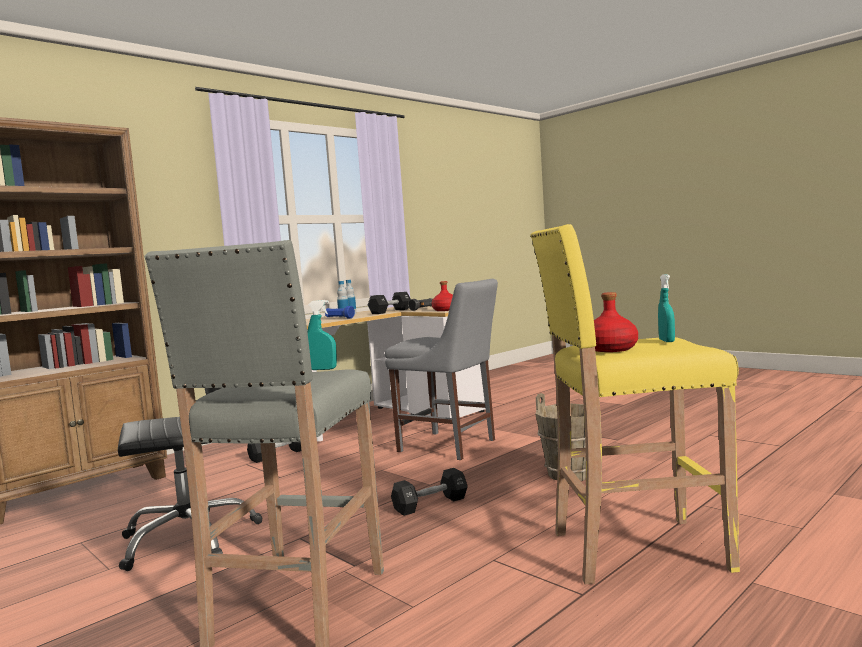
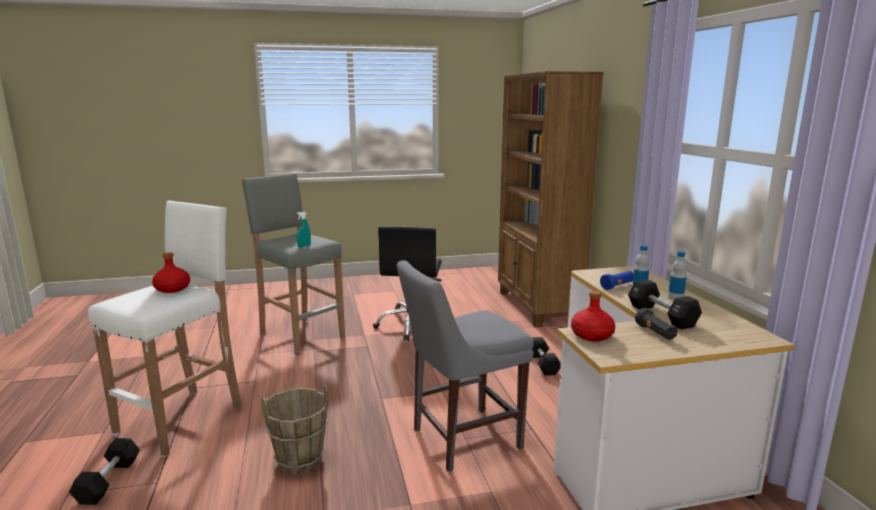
camera: 120 degrees right, 10 degrees up
(430, 504) = (348, 388): black dumbbell -> black dumbbell (108, 481)
(635, 550) = (182, 420): yellow stool -> white stool
(666, 341) = (142, 304): turquoise spray bottle -> none

